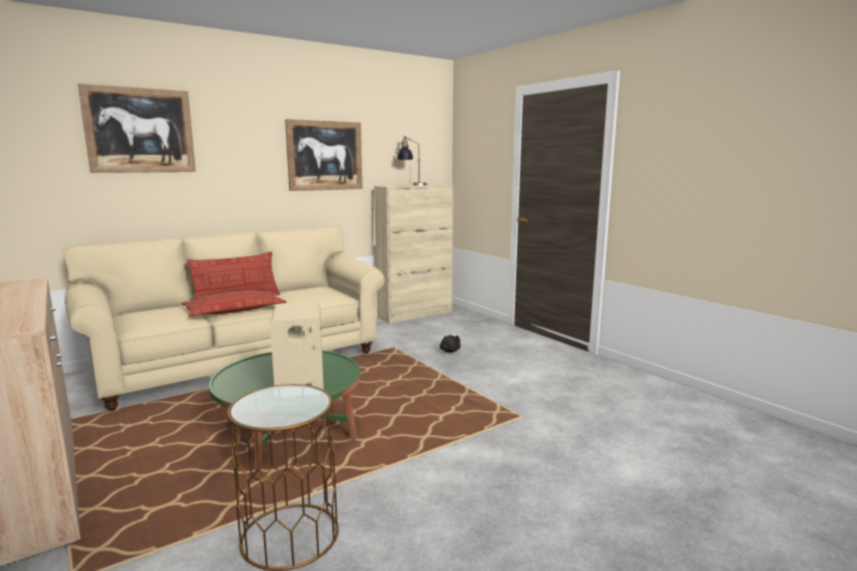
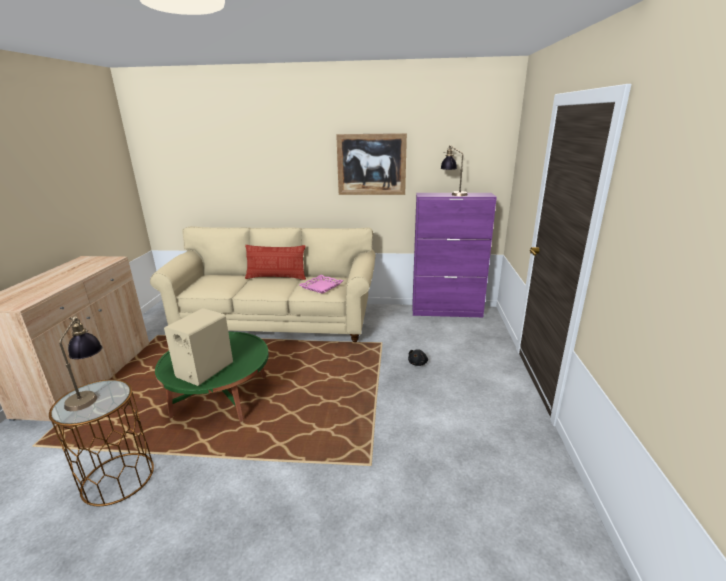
camera: 40 degrees right, 10 degrees up
(140, 130) = (232, 148): picture -> none
(234, 310) = (258, 288): pillow -> none
(264, 402) = (89, 394): none -> table lamp
(316, 294) = (321, 287): none -> pink tray
(415, 314) = (447, 311): beige cabinet -> purple cabinet

